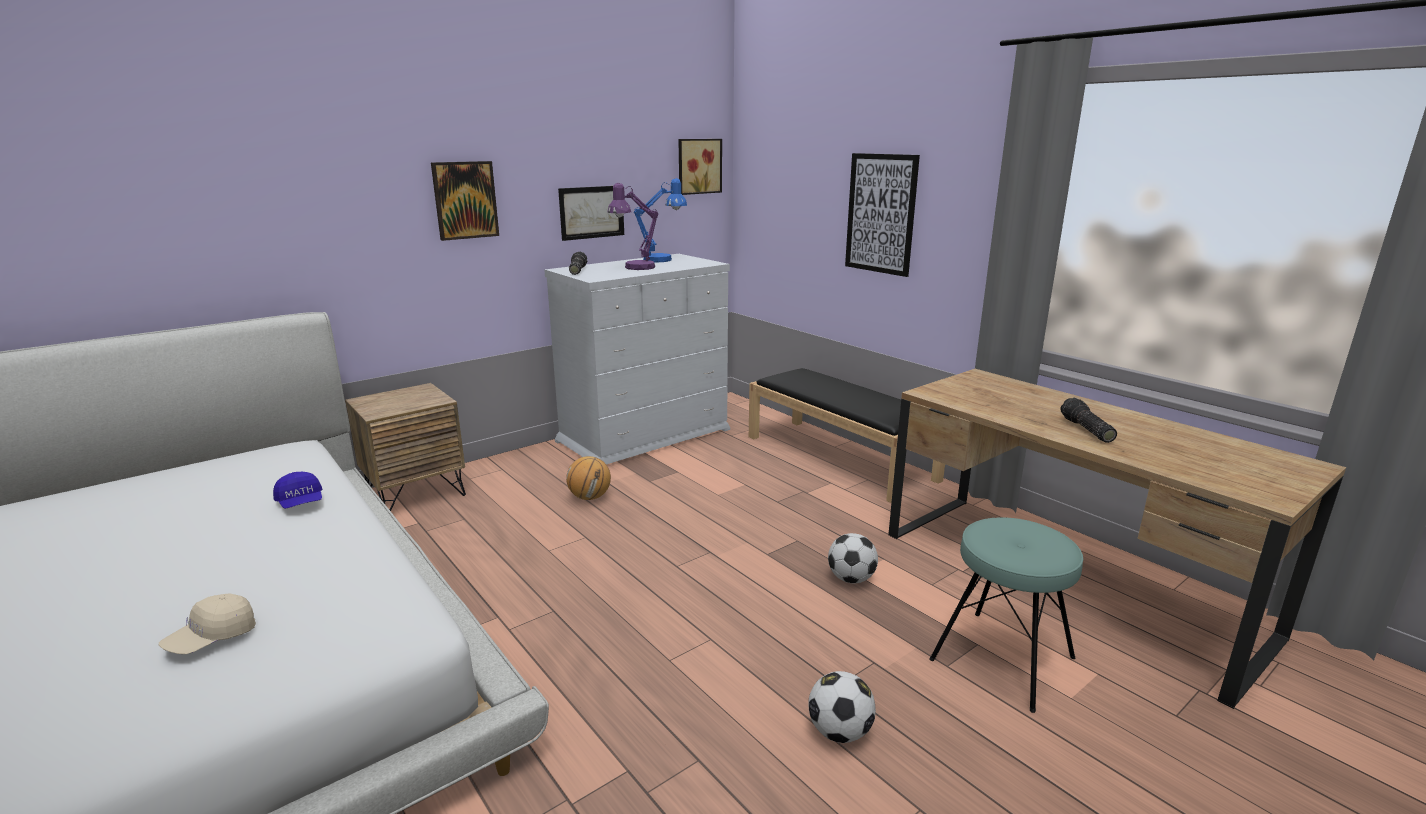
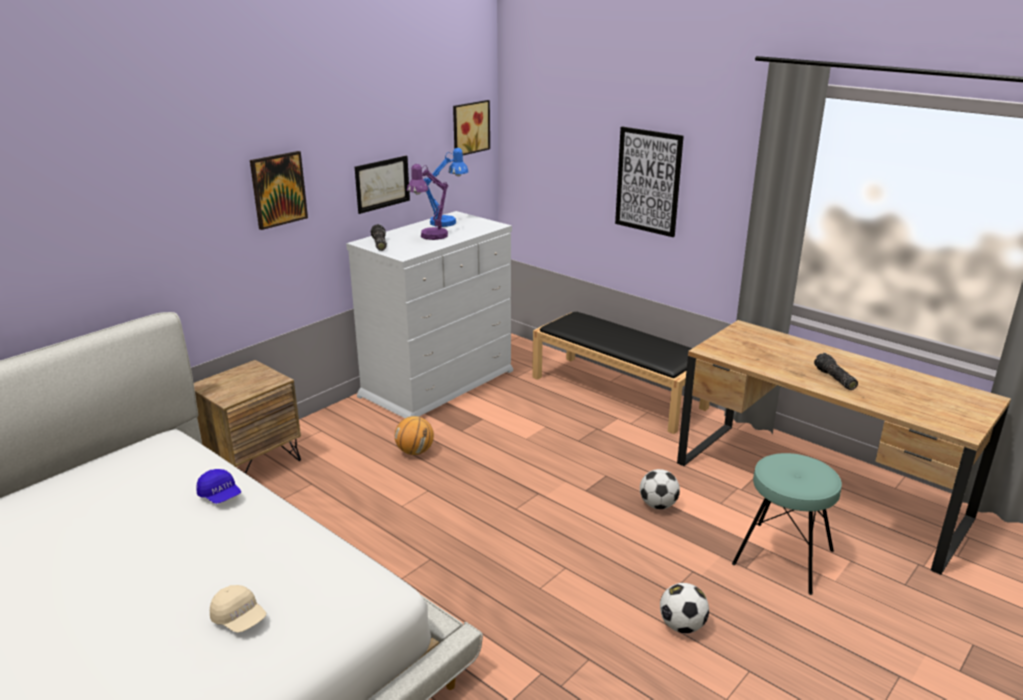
camera: 10 degrees left, 5 degrees up
(212, 639) = (239, 618): beige cap -> beige cap turned 75 degrees counterclockwise

